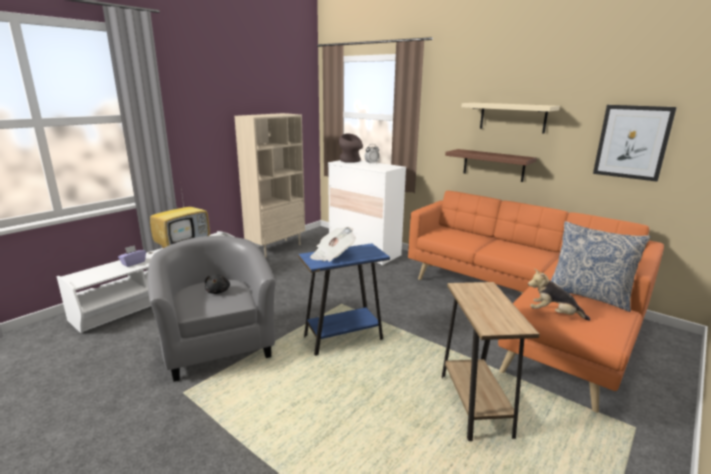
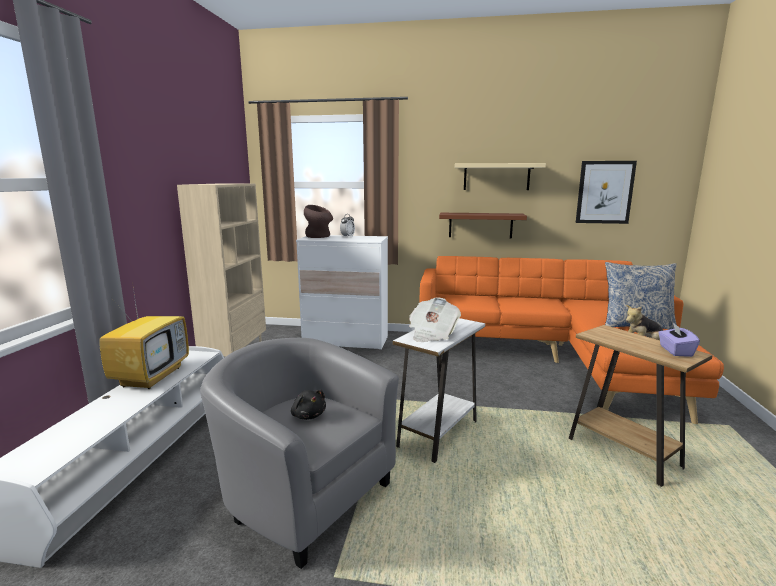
camera: 30 degrees left, 5 degrees down
(133, 263) = (96, 418): purple tissue box -> purple tissue box (675, 351)
(343, 338) = (438, 434): blue side table -> white side table

